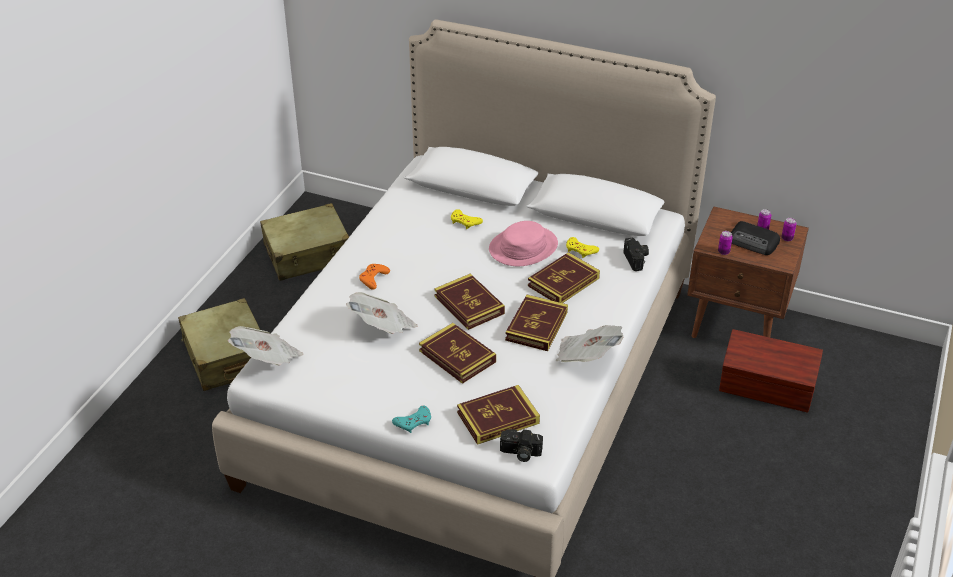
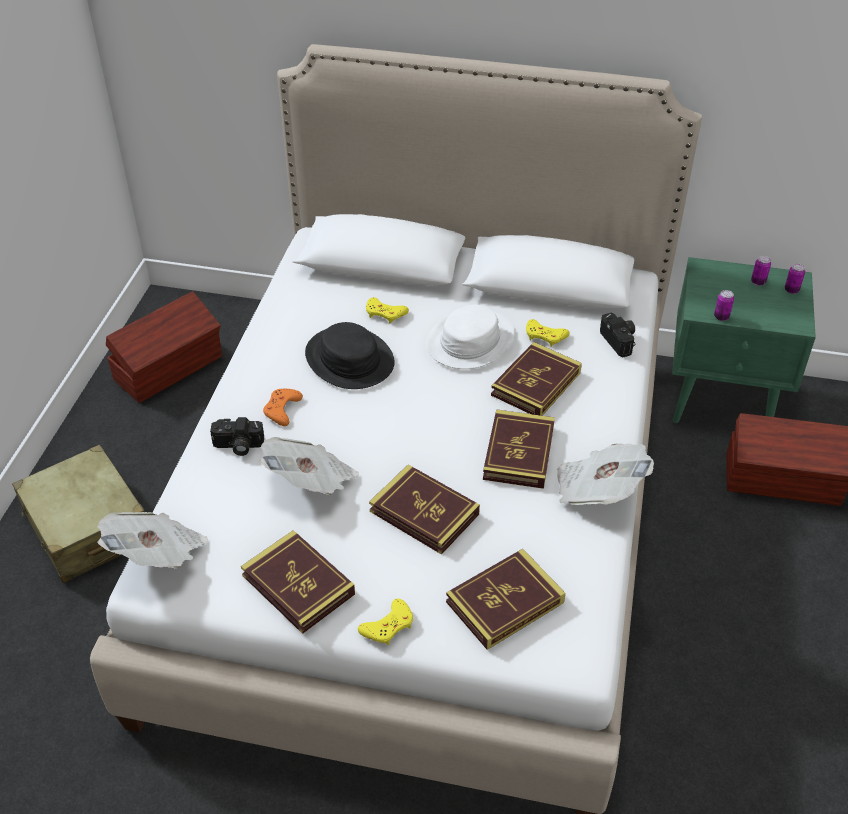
camera: 10 degrees left, 5 degrees up
(308, 254) = (170, 368): beige suitcase -> brown storage box
(413, 422) = (388, 626): turquoise game controller -> yellow game controller
(430, 250) = (349, 359): none -> black hat
(469, 305) = (421, 433): book -> book (298, 585)
(520, 453) = (550, 654): camera -> camera (238, 446)
(523, 247) = (470, 340): pink hat -> white hat
(738, 325) = (723, 400): brown nightstand -> green nightstand
(753, 242) = (753, 300): radio -> none

